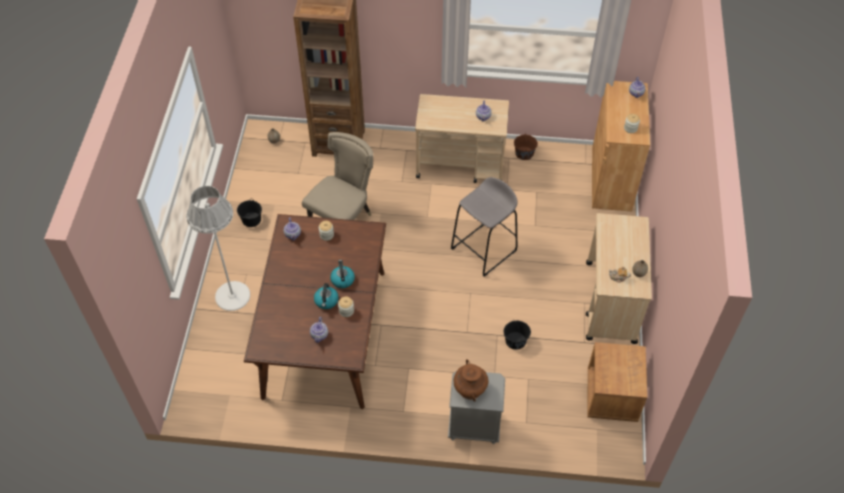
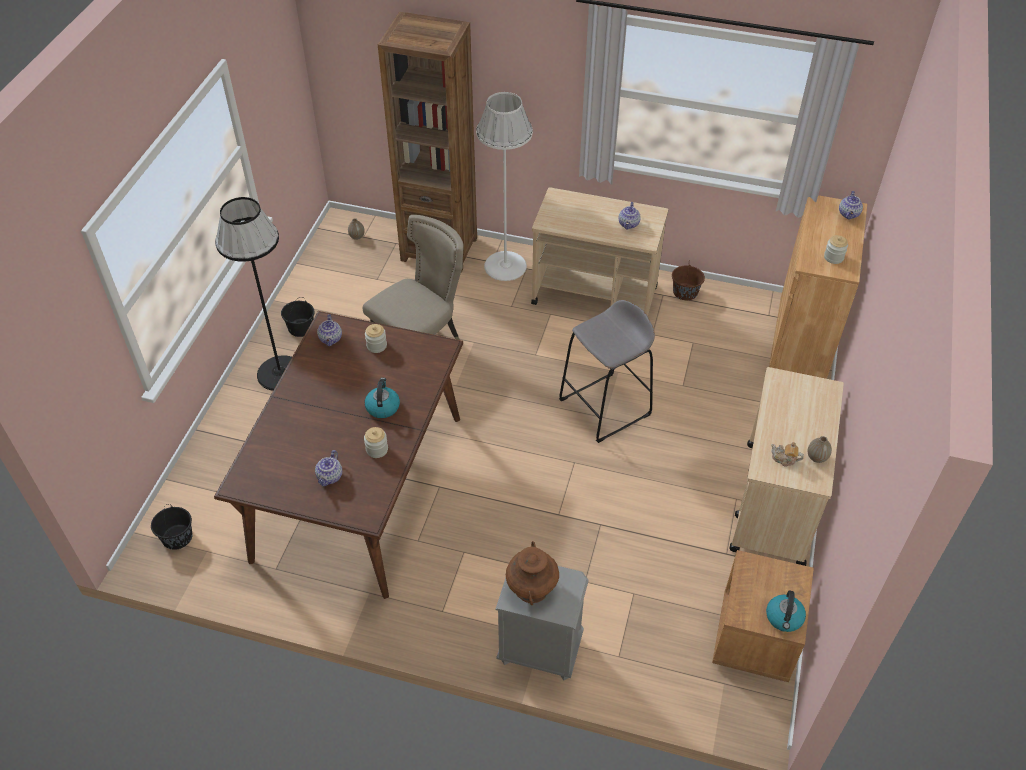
camera: 10 degrees right, 5 degrees down
(232, 295) = (249, 419): white floor lamp -> white floor lamp (505, 265)
(245, 257) = (280, 373): none -> black floor lamp
(326, 301) = (352, 432): kettle -> kettle (784, 618)
(515, 341) = (626, 537): black bucket -> black bucket (177, 537)

